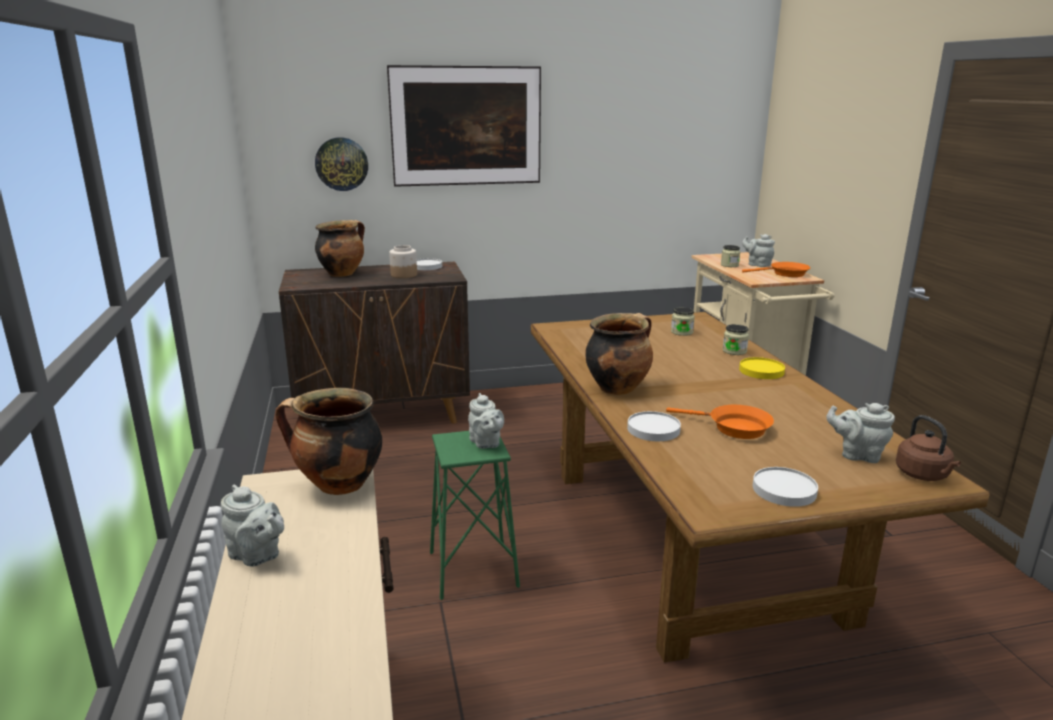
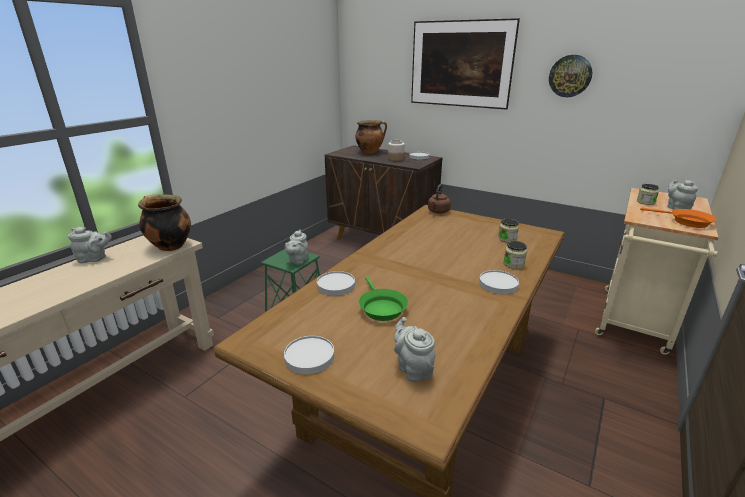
camera: 45 degrees right, 5 degrees up
(257, 556) = (94, 259): grey teapot -> grey teapot turned 90 degrees counterclockwise
(341, 164) = (385, 85): wall clock -> wall clock (570, 76)
(617, 388) = (377, 255): cooking pot -> none
(734, 427) = (381, 307): orange frying pan -> green frying pan
(761, 371) = (498, 284): yellow plate -> white plate
(923, 475) = (423, 412): brown kettle -> brown kettle (438, 212)

